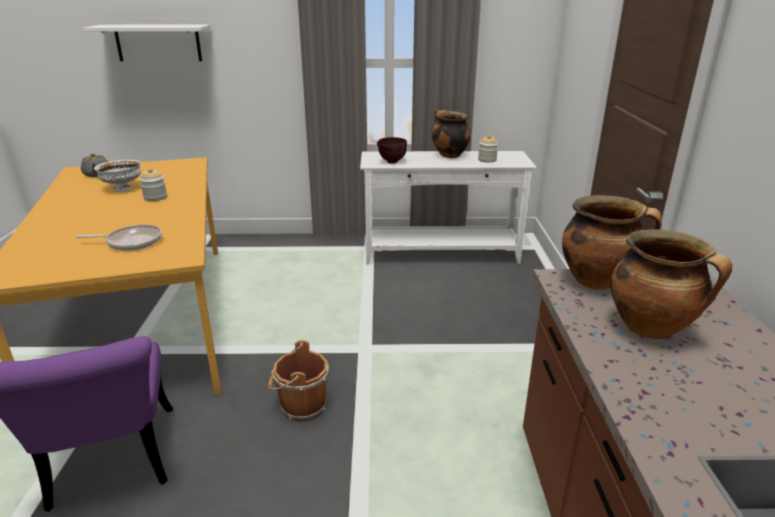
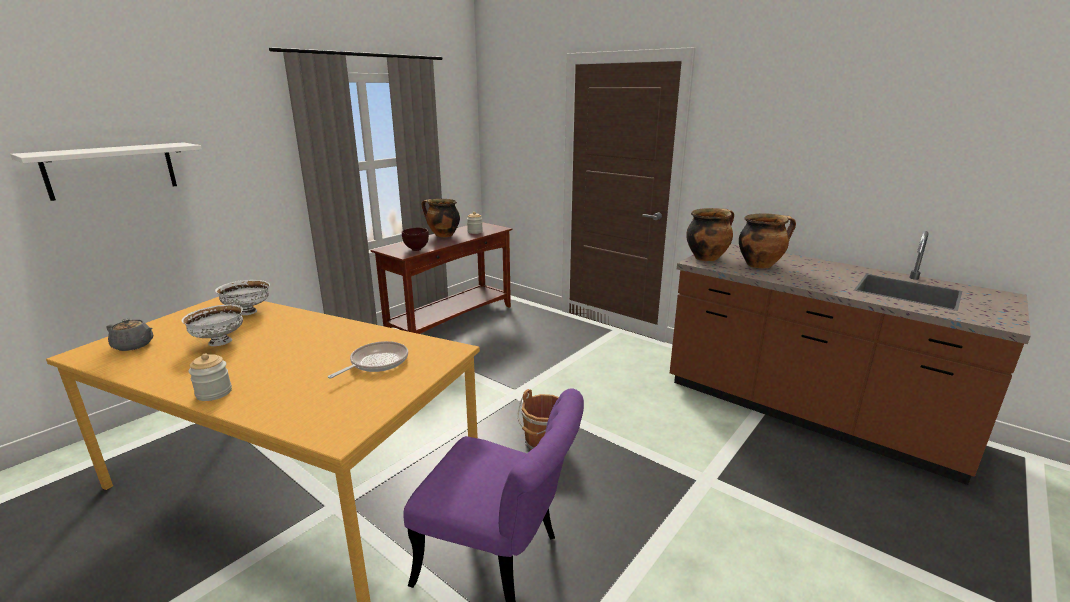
camera: 50 degrees left, 5 degrees down
(155, 197) = (286, 333): jar -> jar (214, 393)
(181, 174) = (248, 311): none -> white bowl
(441, 253) = (451, 320): white console table -> brown console table

